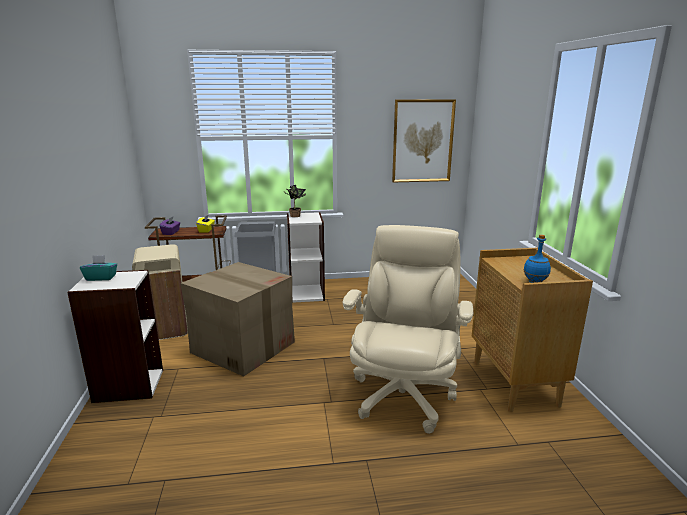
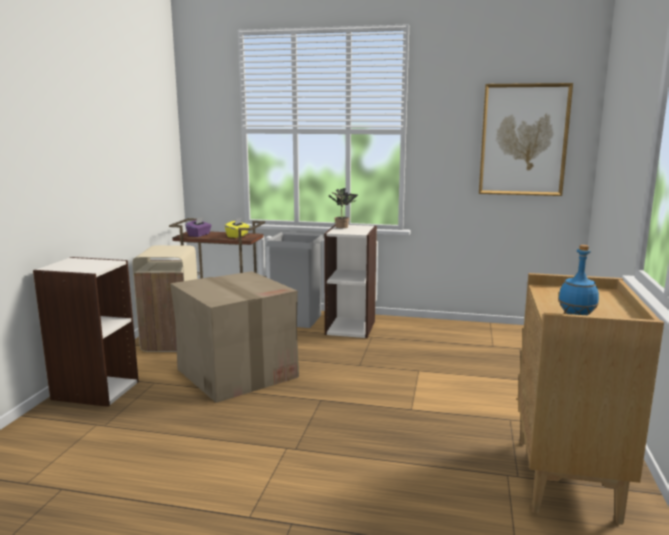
camera: 20 degrees right, 5 degrees down
(101, 278) = (76, 262): turquoise tissue box -> none
(404, 394) = (393, 460): beige office chair -> none

